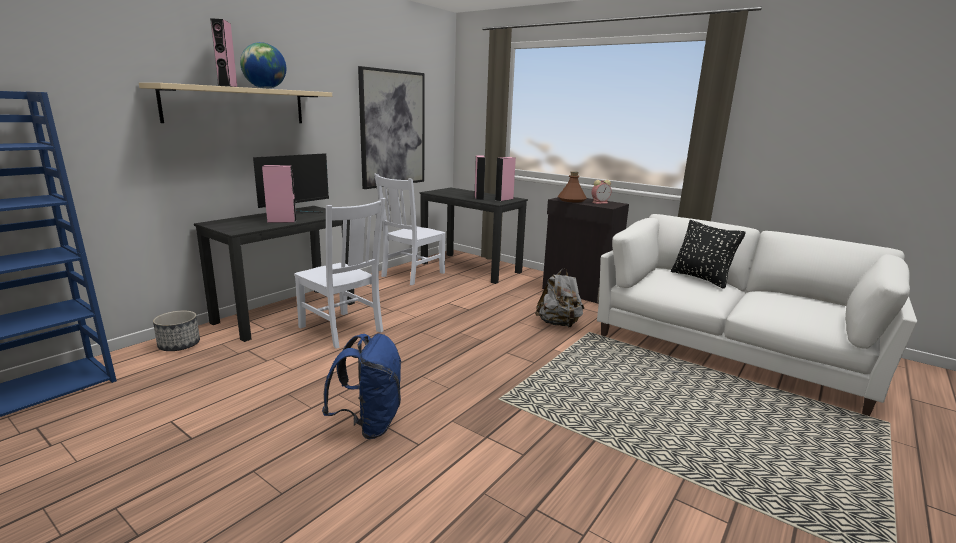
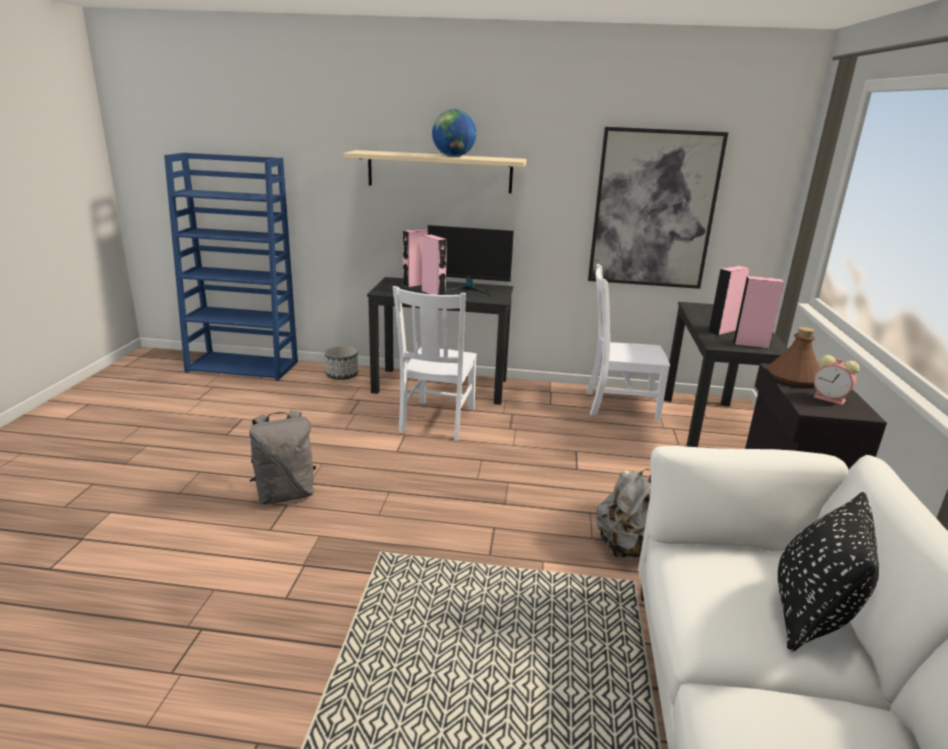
camera: 60 degrees right, 5 degrees up
(228, 86) = (417, 154): pink speaker -> pink speaker (416, 284)
(369, 424) = (285, 494): blue backpack -> grey backpack

